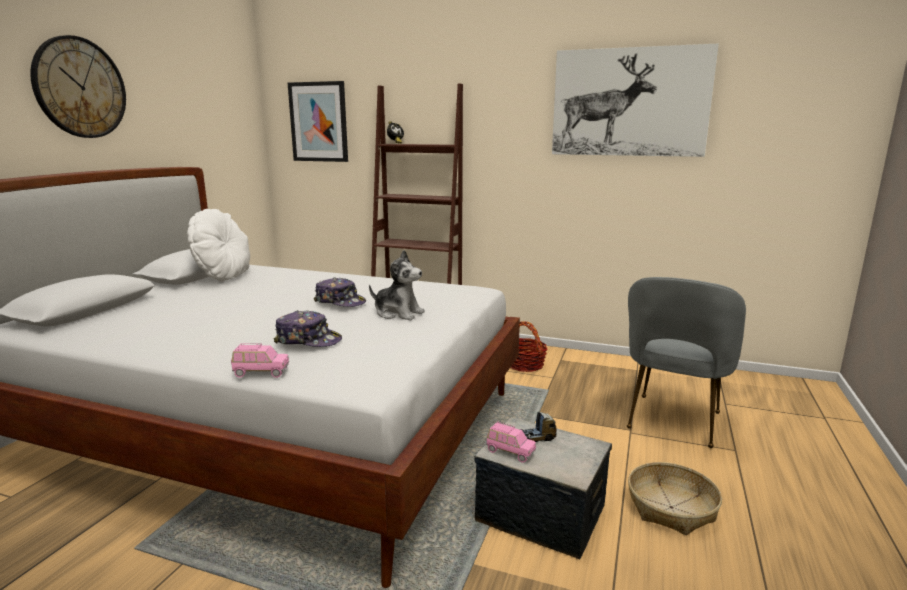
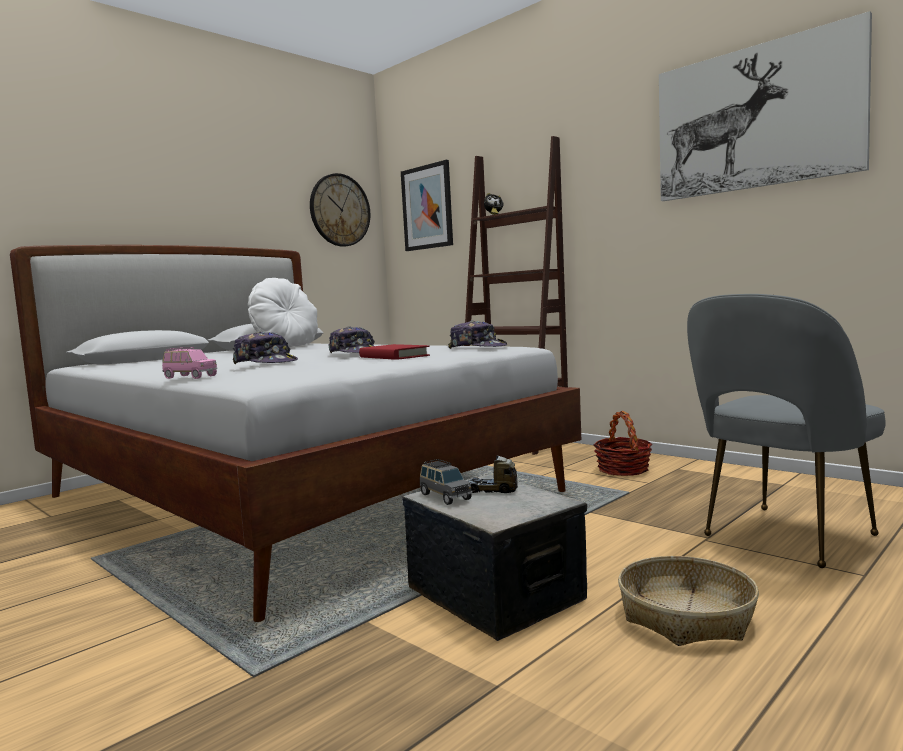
camera: 25 degrees right, 10 degrees down
(80, 88) = (186, 175): wall clock -> wall clock (339, 210)
(398, 313) = (394, 356): plush toy -> red book
(448, 292) = (478, 347): none -> cap
(510, 452) = (445, 496): pink toy car -> grey toy car

